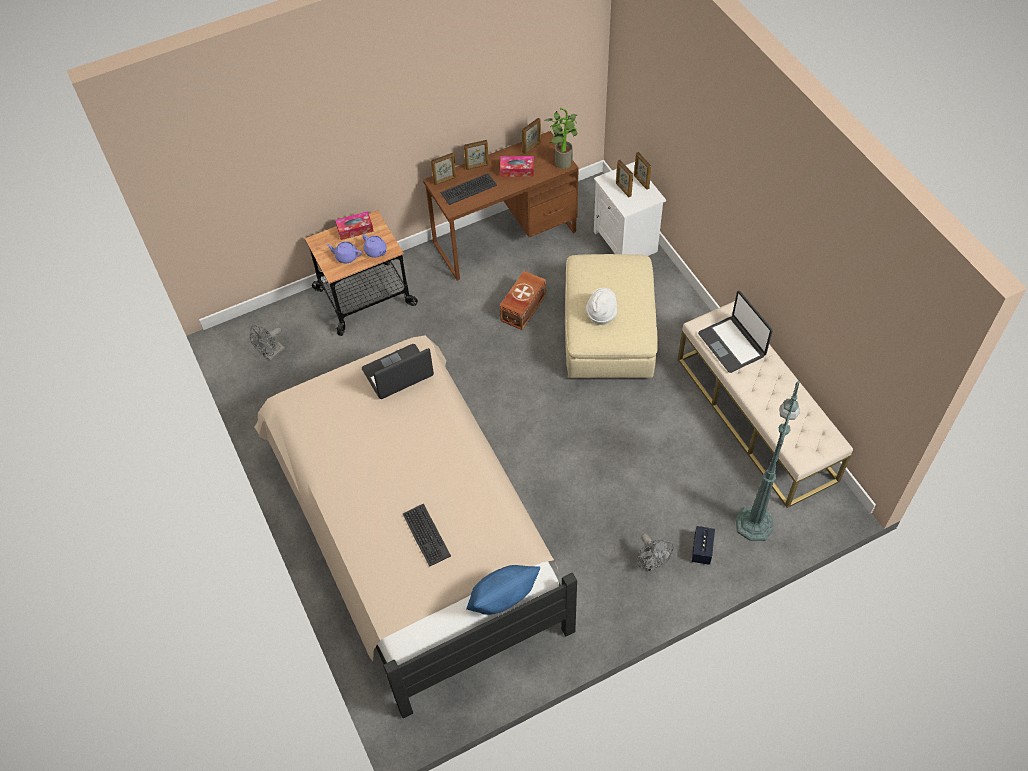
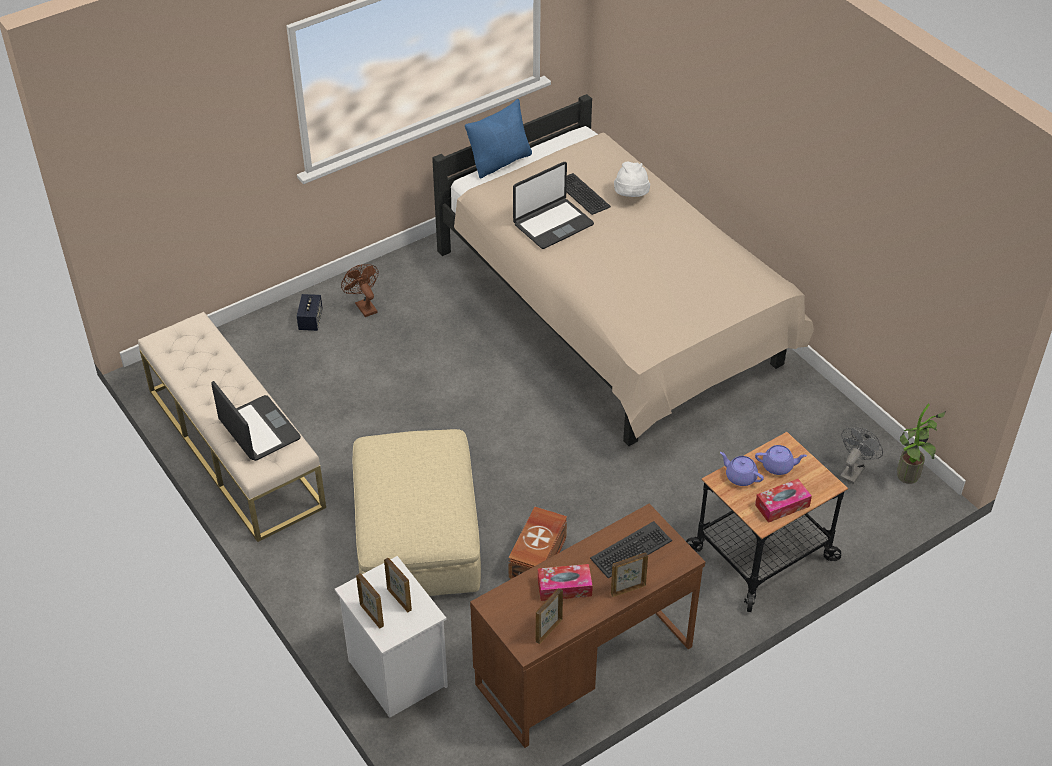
camera: 170 degrees right, 10 degrees down
(398, 373) = (656, 323): laptop -> laptop (552, 224)
(445, 180) = (671, 561): picture frame -> none
(562, 161) = (496, 609): potted plant -> potted plant (910, 478)
(601, 314) = (424, 460): white hat -> white hat (631, 196)
(651, 563) = (364, 306): grey fan -> brown fan
(755, 522) = (251, 348): green floor lamp -> none

